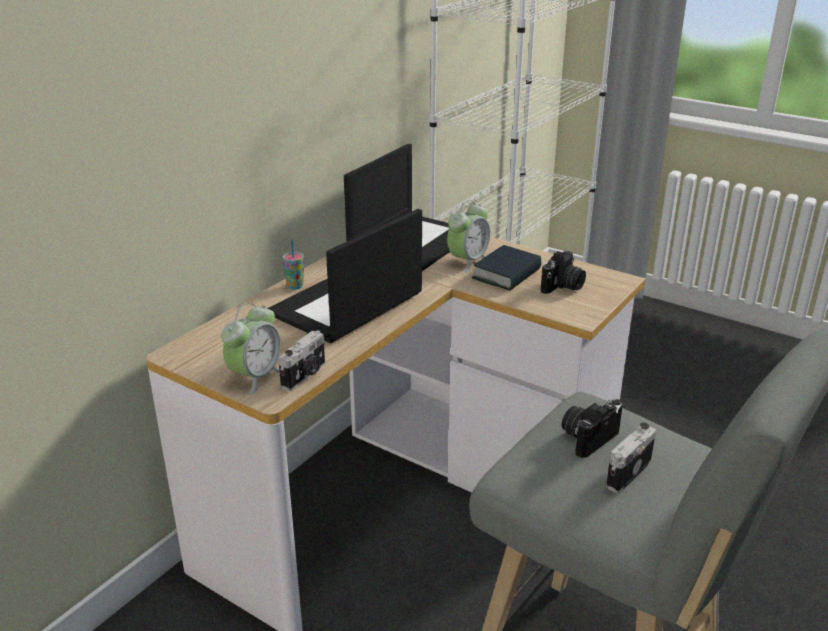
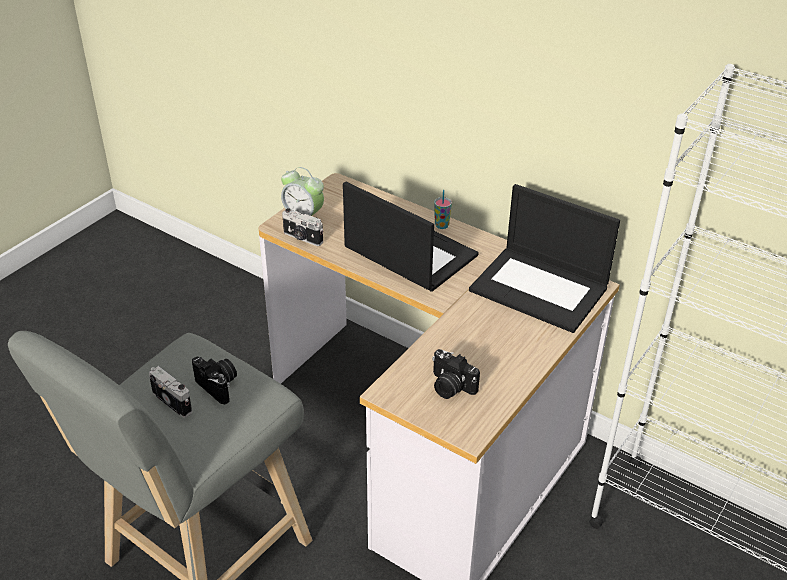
camera: 90 degrees right, 10 degrees up
(468, 261) = (502, 324): alarm clock -> none
(507, 274) = (475, 349): book -> none

